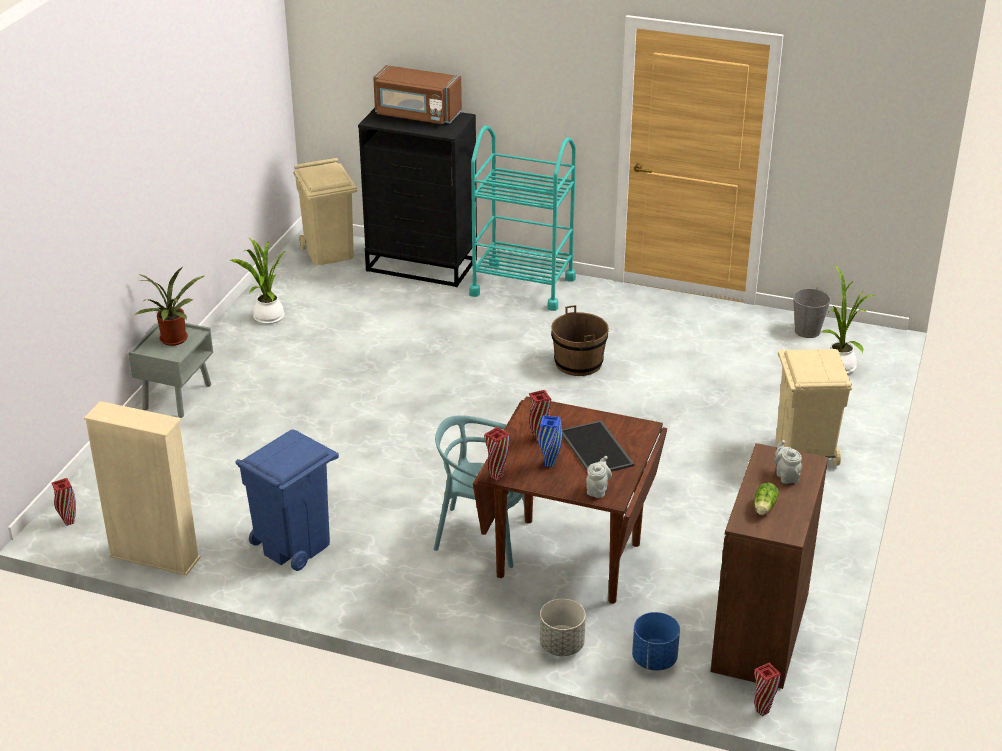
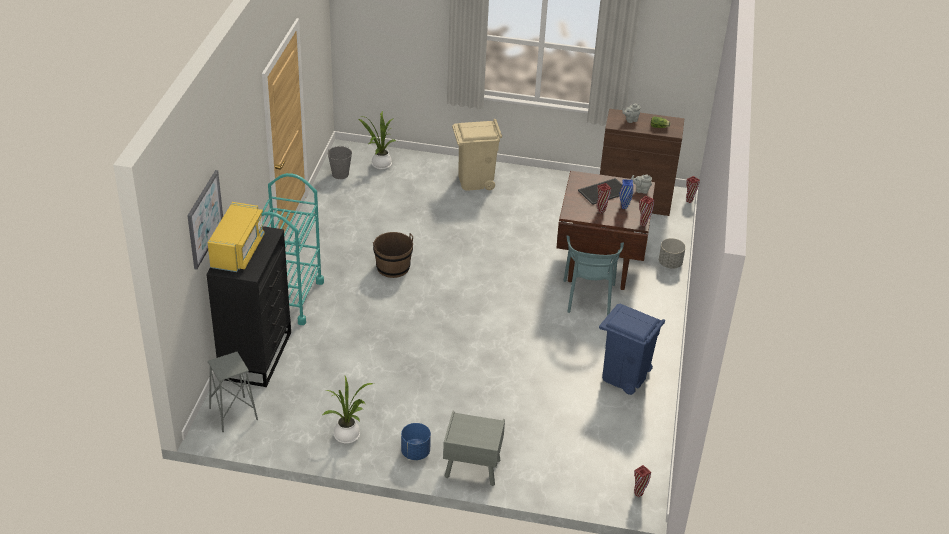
camera: 100 degrees left, 5 degrees up
(154, 557) = (659, 440): beige bookcase -> none
(174, 341) = (472, 429): potted plant -> none
(329, 252) = (233, 414): beige trash can -> grey stool
(403, 46) = (204, 219): none -> picture
(417, 115) = (238, 251): brown microwave -> yellow microwave
(654, 659) = (667, 233): blue planter -> blue planter (415, 452)

